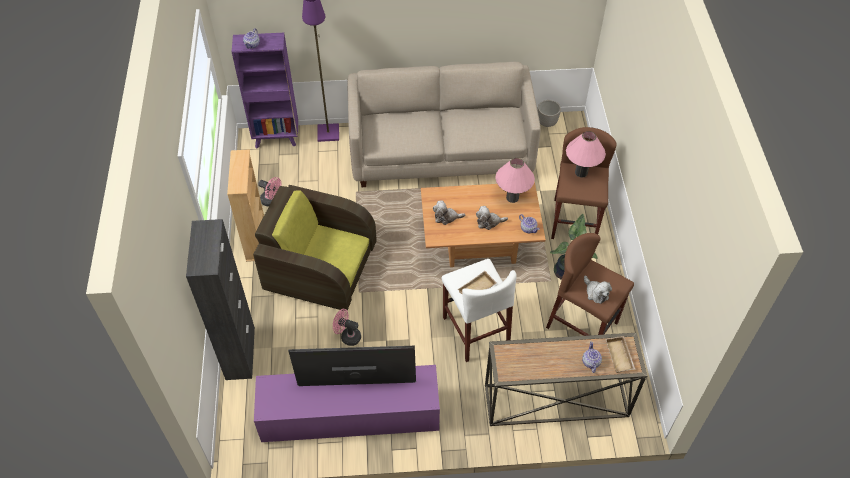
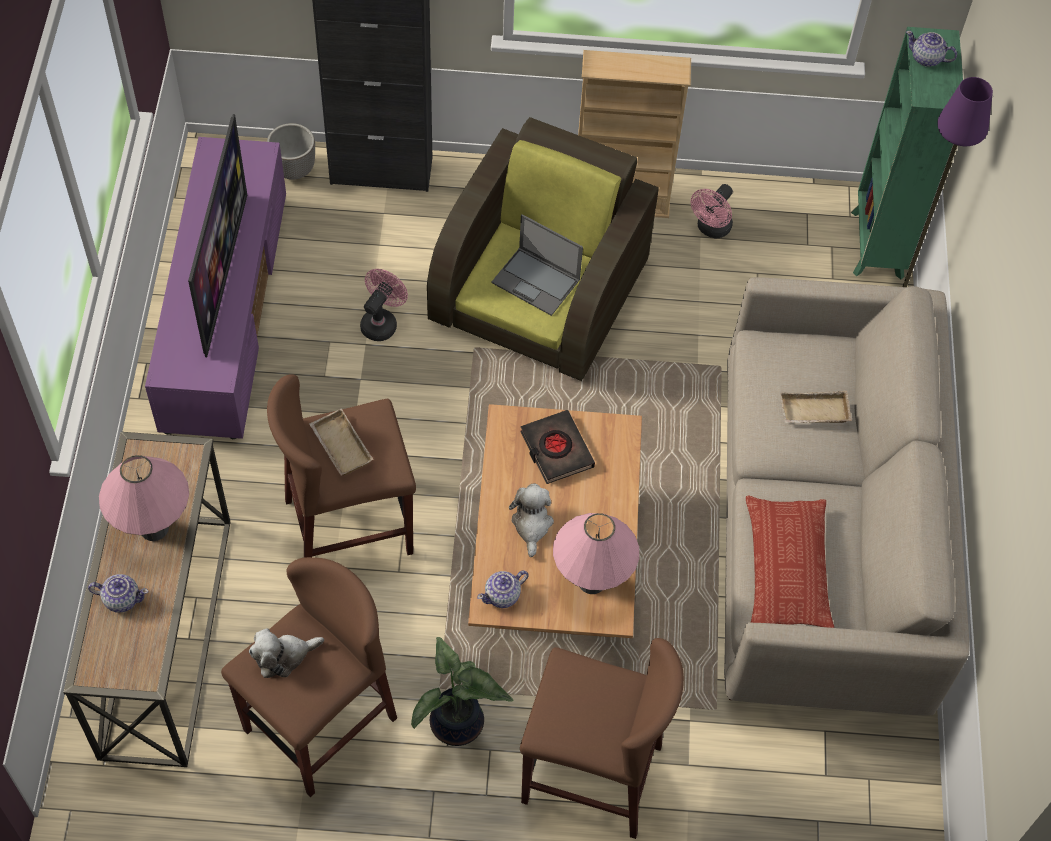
camera: 95 degrees right, 5 degrees up
(277, 138) = (876, 246): purple bookcase -> green bookcase
(334, 248) = (537, 281): none -> laptop
(446, 217) = (556, 450): plush toy -> black book
(475, 330) = (349, 527): white stool -> brown stool
(491, 130) = (787, 568): none -> pillow
(547, 122) = (906, 784): planter -> planter (294, 170)
(581, 172) = (613, 707): pink table lamp -> pink table lamp (154, 528)
(620, 356) = (118, 654): beige tray -> beige tray (813, 413)

